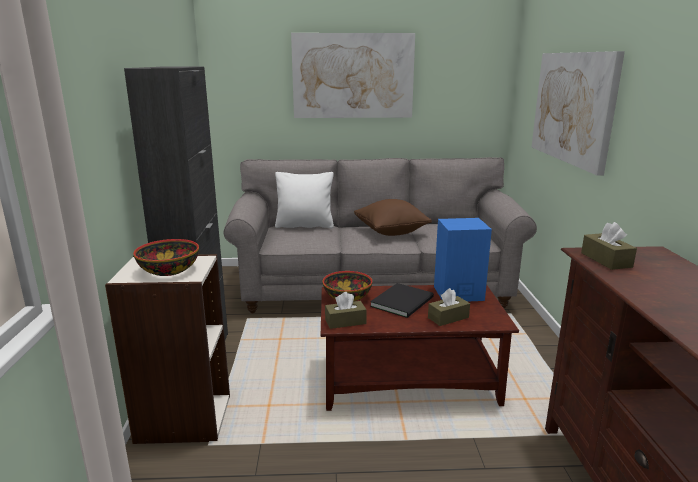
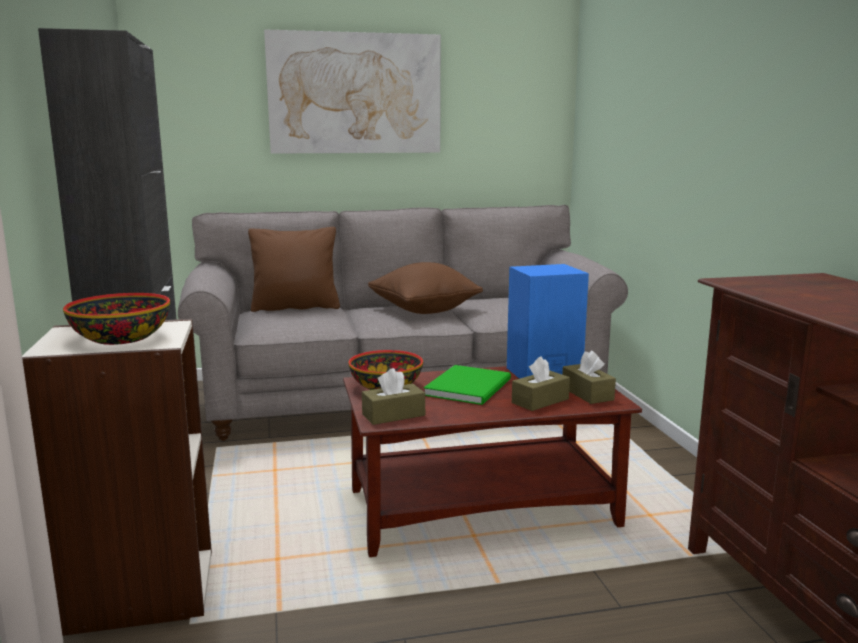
camera: 10 degrees left, 5 degrees down
(305, 226) = (296, 307): white pillow -> brown pillow
(404, 301) = (471, 387): black book -> green book
(573, 107) = (668, 120): picture -> none
(606, 260) = (764, 286): brown tissue box -> brown tissue box (587, 393)

